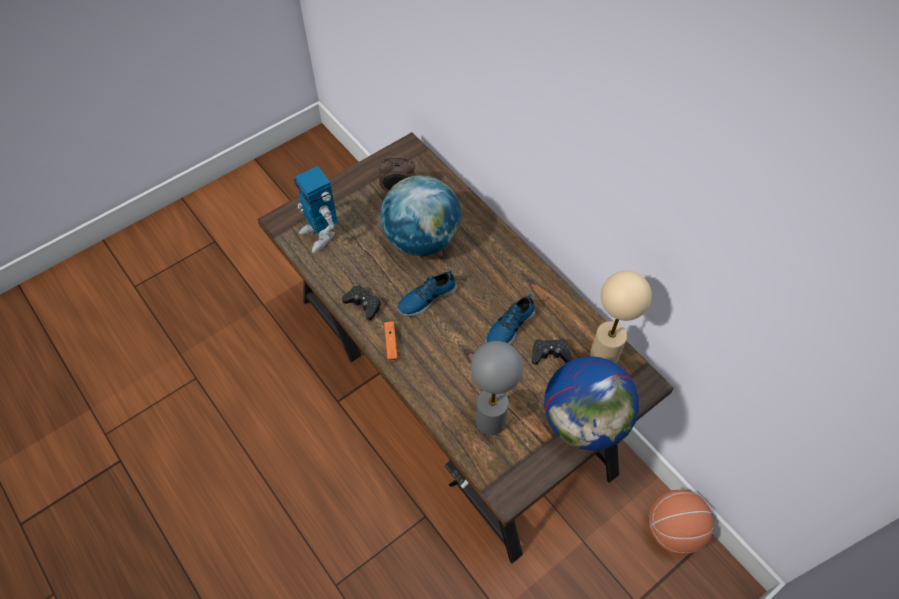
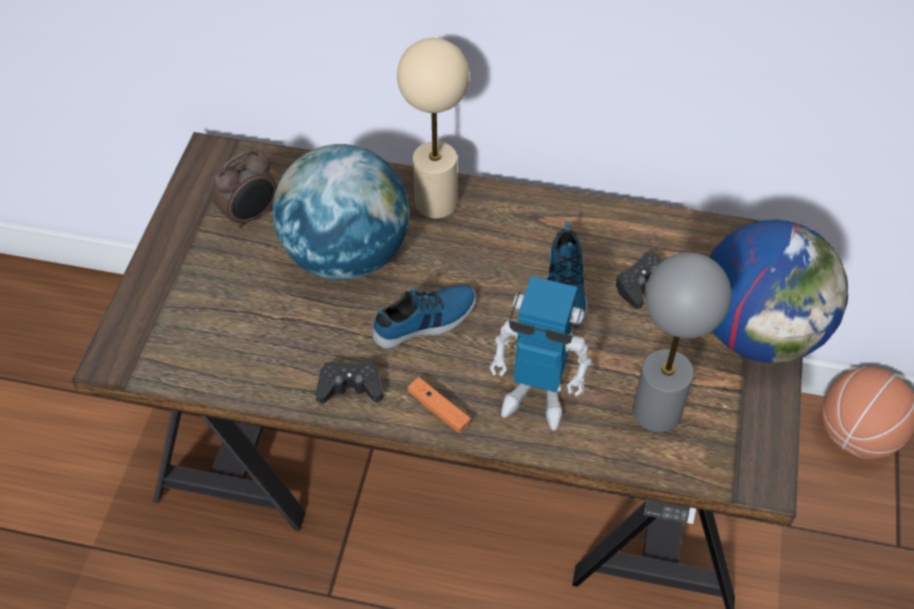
camera: 40 degrees left, 5 degrees down
(321, 235) = (195, 339): toy robot -> toy robot (536, 397)
(426, 297) = (425, 321): shoe -> shoe turned 135 degrees counterclockwise
(603, 355) = (702, 244): beige table lamp -> beige table lamp (435, 202)

